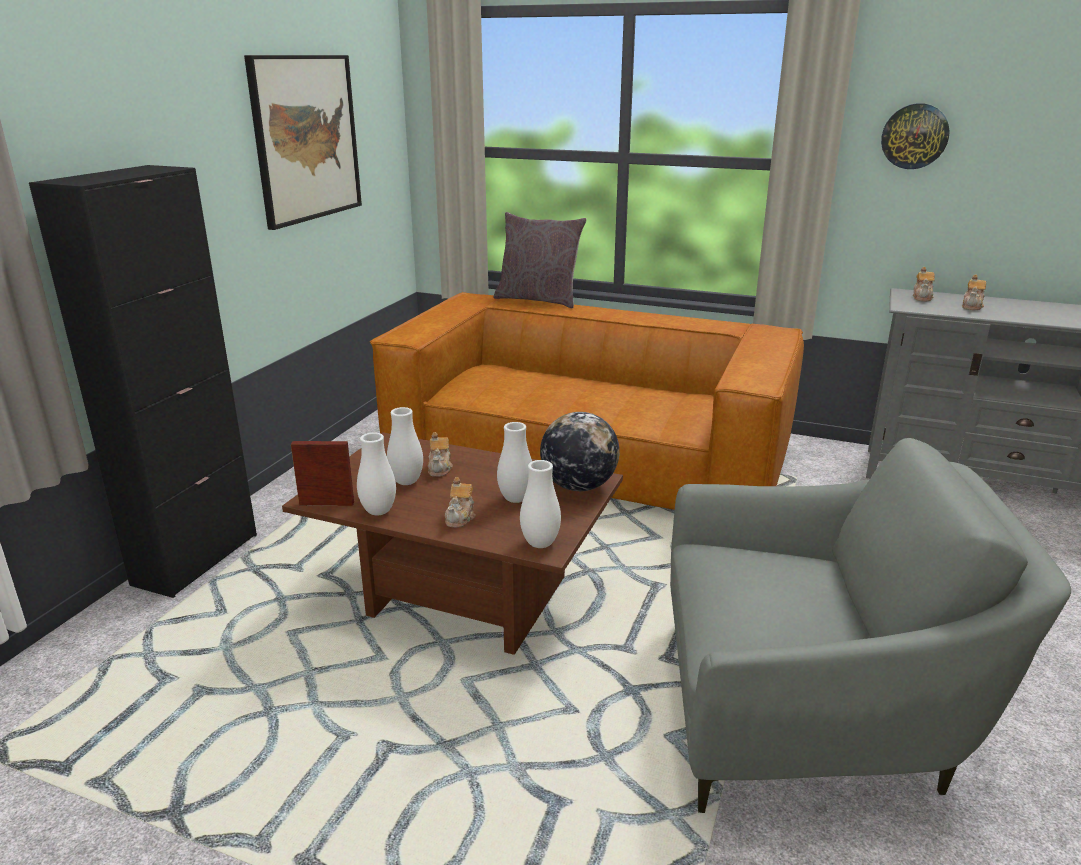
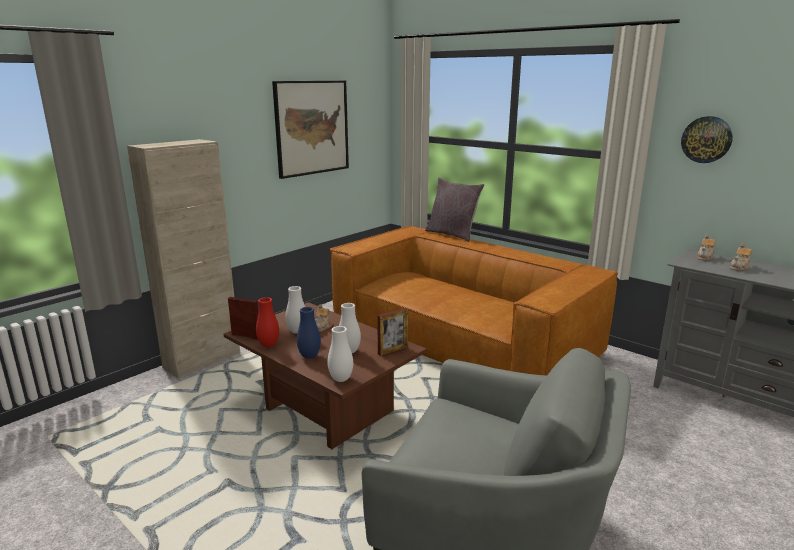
camera: 20 degrees right, 5 degrees down
(196, 559) = (202, 360): black cabinet -> beige cabinet
(378, 511) = (268, 345): white vase -> red vase
(460, 517) = (309, 356): teapot -> blue vase
(578, 486) = (393, 350): globe -> picture frame

